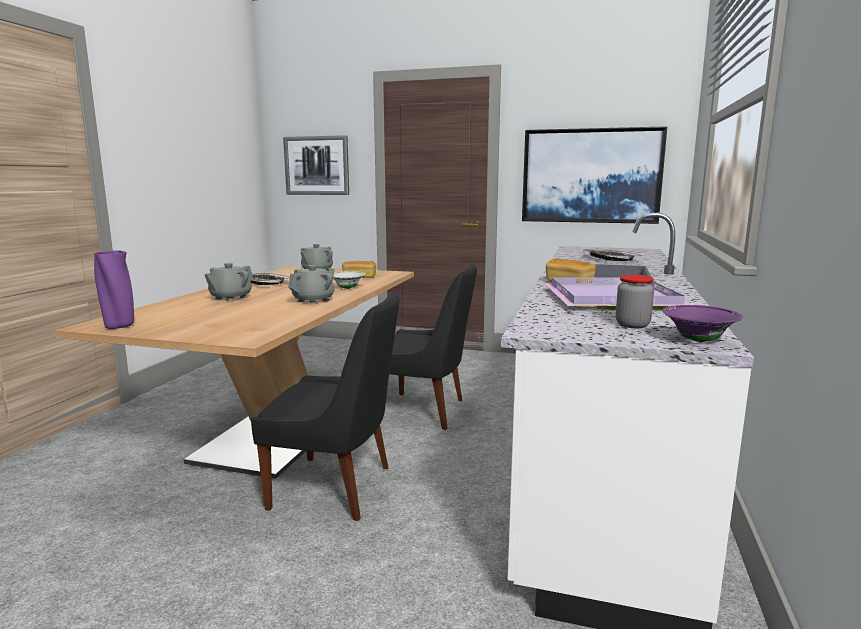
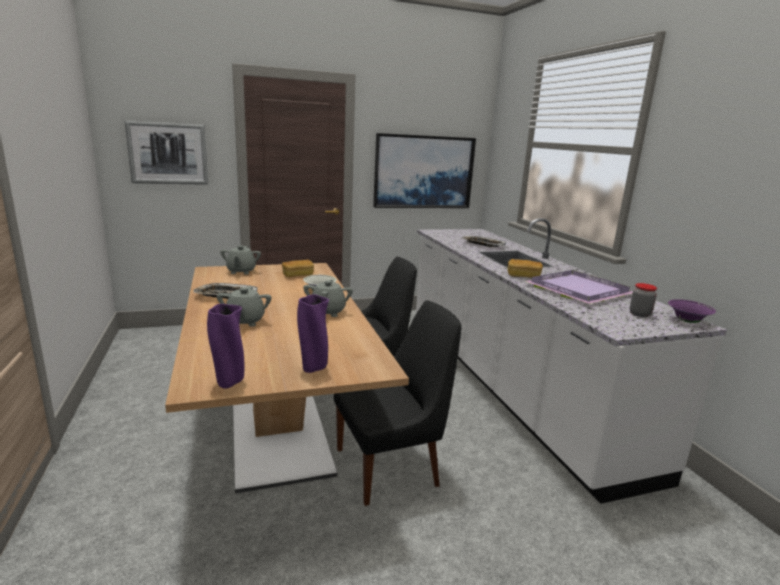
camera: 35 degrees left, 5 degrees up
(197, 329) = (313, 368): none -> purple vase

